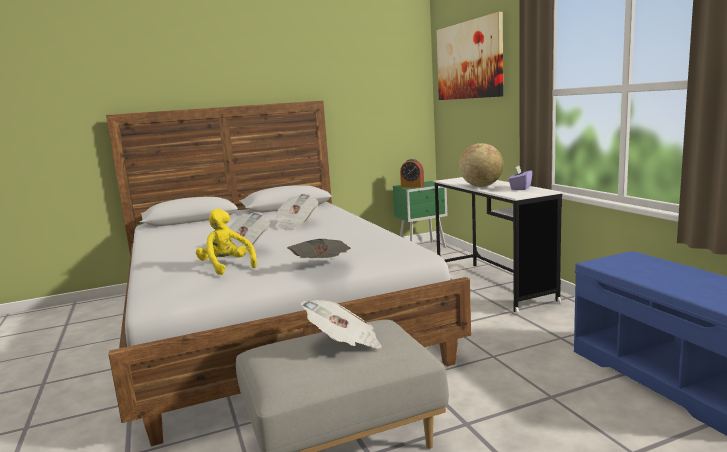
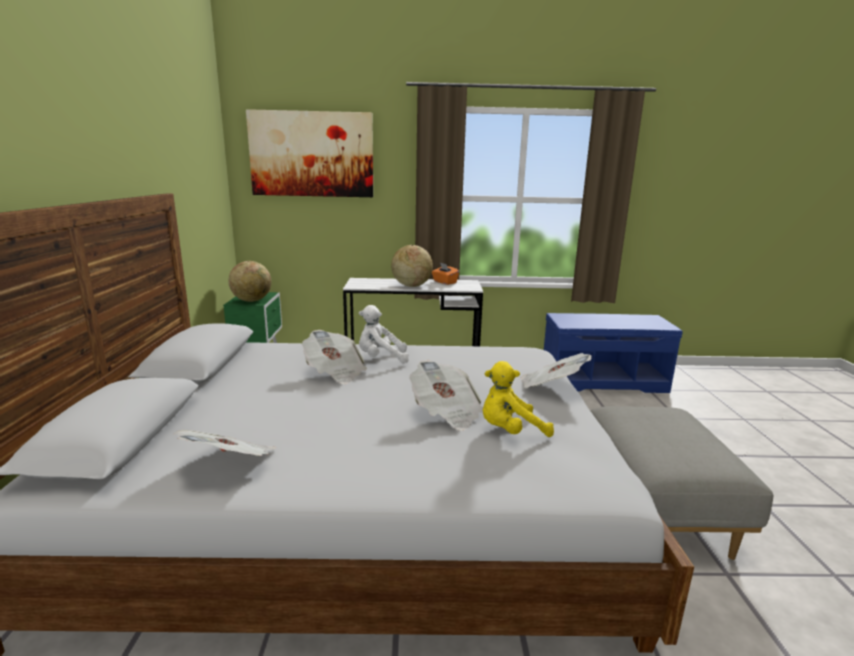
camera: 70 degrees left, 5 degrees up
(332, 225) = (381, 358): none -> white plush toy
(344, 343) = (662, 429): newspaper -> newspaper (231, 464)
(412, 186) = (252, 300): alarm clock -> globe
(520, 188) = (444, 282): purple tissue box -> orange tissue box

